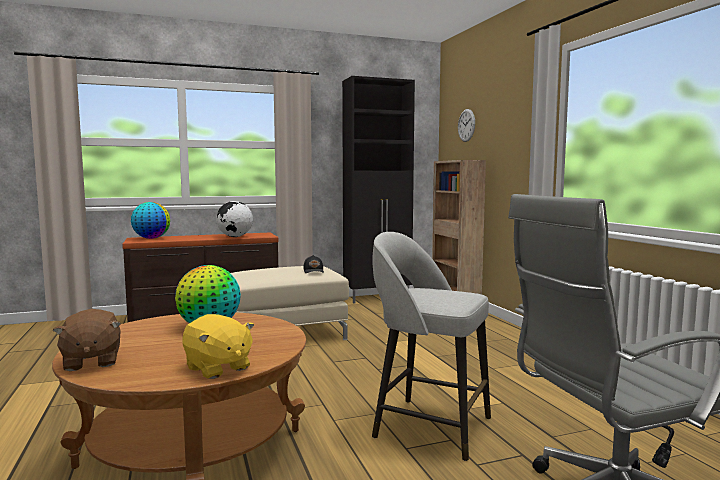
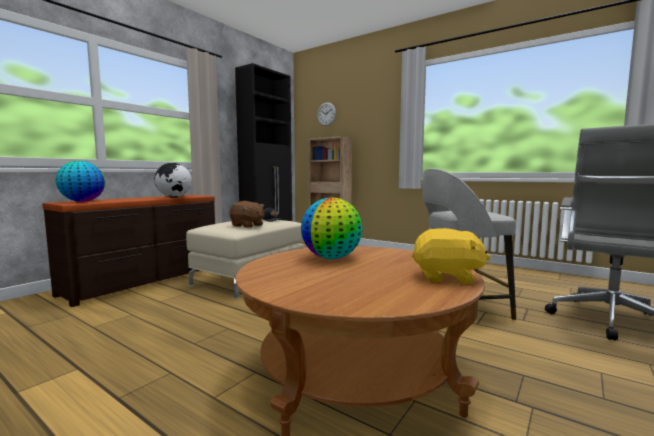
camera: 35 degrees left, 0 degrees up
(91, 361) = (333, 298): brown plush toy -> brown plush toy (247, 226)

